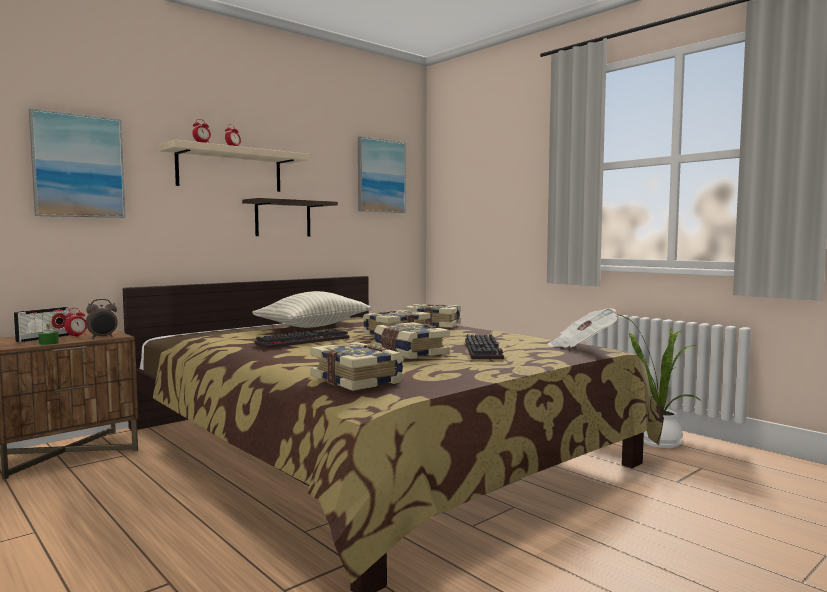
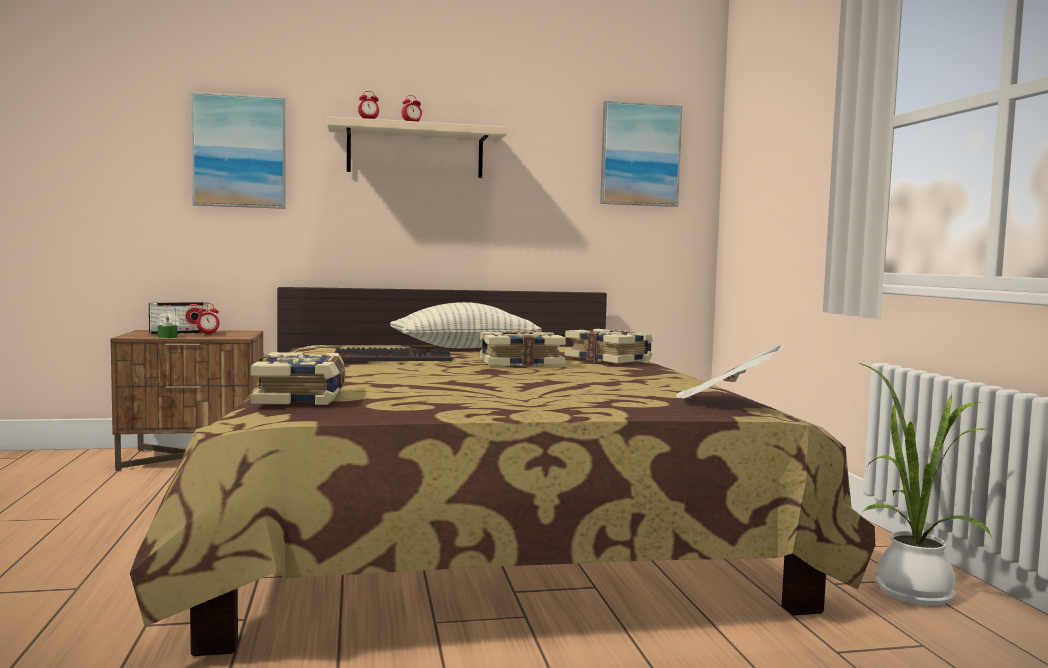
camera: 30 degrees right, 0 degrees up
(102, 337) = (223, 337): alarm clock -> none
(283, 218) = (485, 212): shelf -> none
(409, 353) = (459, 381): book -> none
(485, 350) = (561, 389): keyboard -> none

